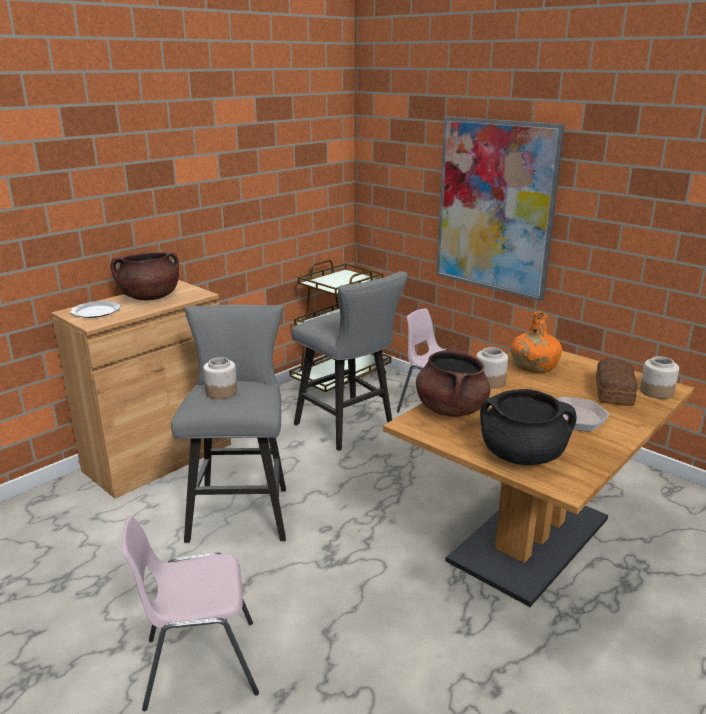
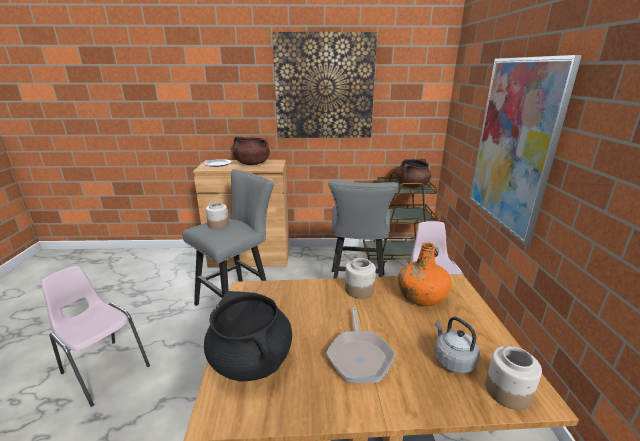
camera: 45 degrees right, 0 degrees up
(220, 159) = (324, 87): none -> picture
(450, 409) = (289, 294): brown cooking pot -> brown cooking pot (411, 186)
(612, 392) = (452, 360): bread -> grey kettle

